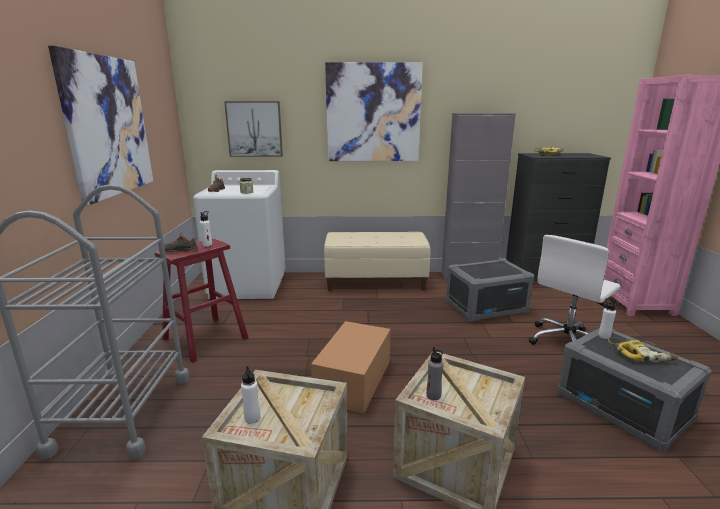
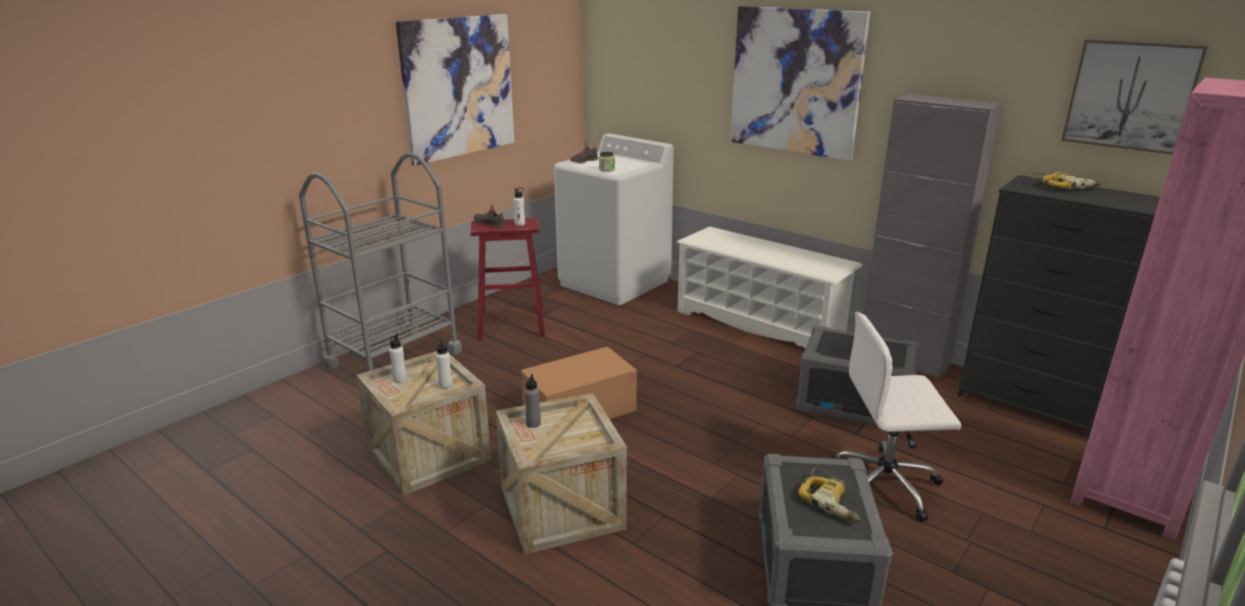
camera: 40 degrees right, 5 degrees up
(254, 129) = (654, 87): picture -> picture (1130, 95)
(376, 282) = (760, 324): beige bench -> white shoe rack
(604, 336) = (832, 468): white bottle -> white bottle (445, 385)

